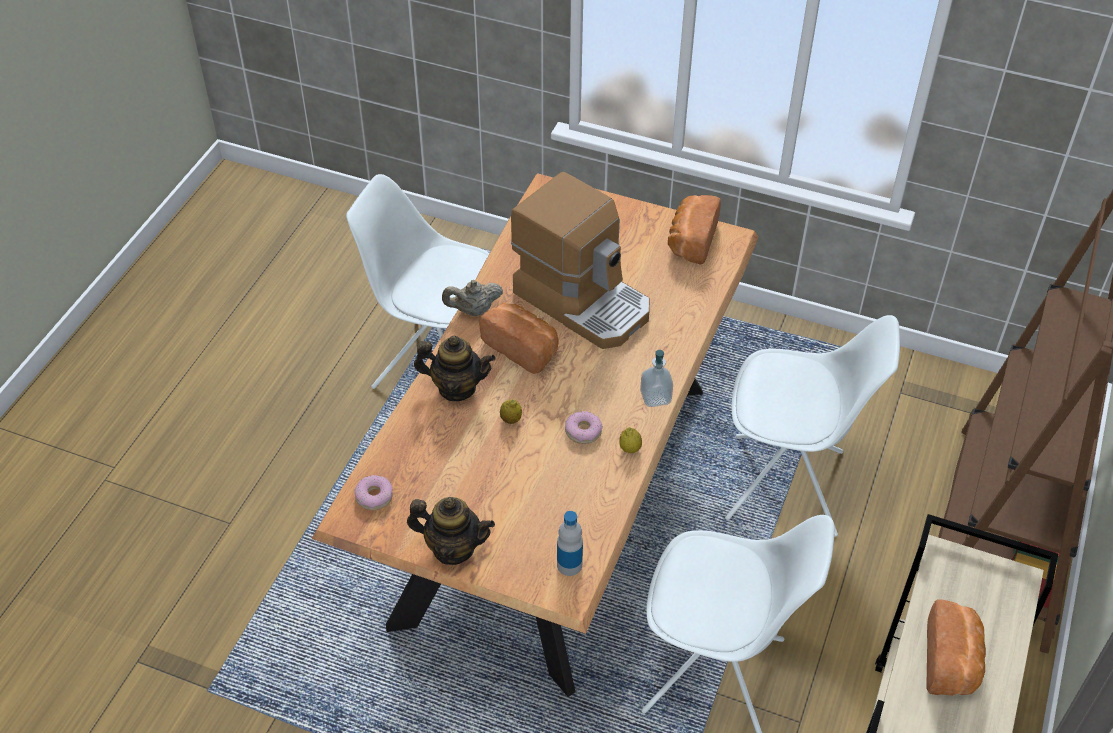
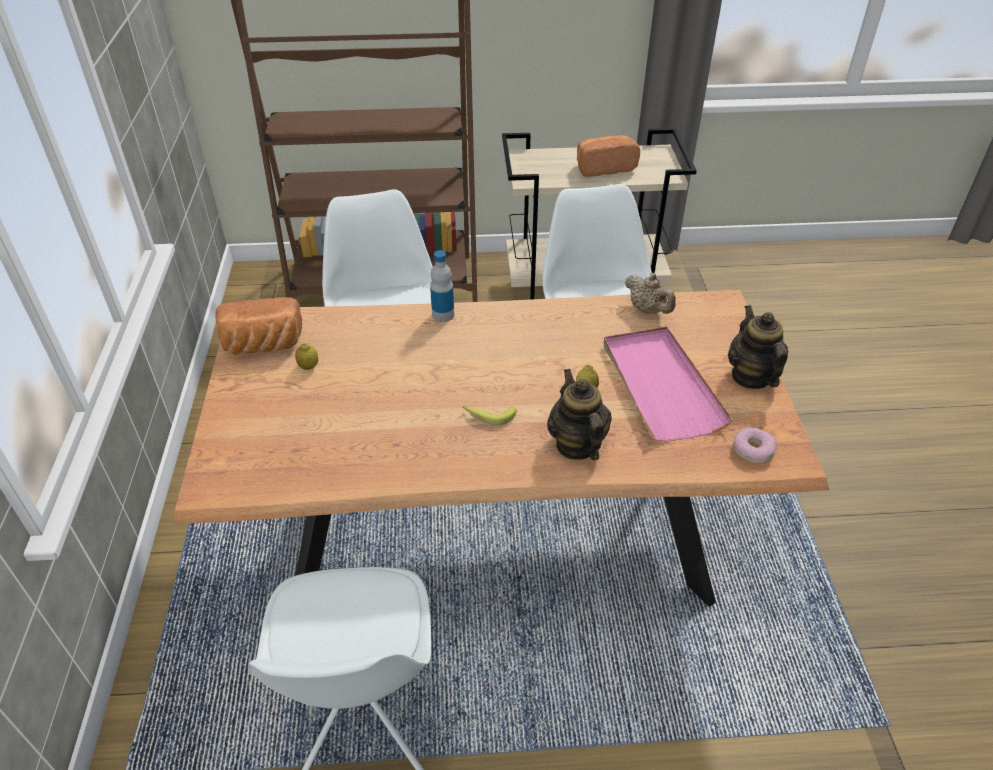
camera: 115 degrees left, 5 degrees down
(473, 310) = (458, 475): beige teapot -> beige teapot (647, 310)
(484, 473) = (660, 386): none -> pink tray
(523, 347) = (488, 415): bread -> banana
(569, 565) = (701, 309): bottle -> bottle (443, 315)
(583, 300) = (393, 393): coffee machine -> none
(583, 431) = (563, 342): donut -> none
(630, 449) = (560, 311): lemon -> lemon (308, 366)
(655, 397) = (492, 312): soap dispenser -> none

